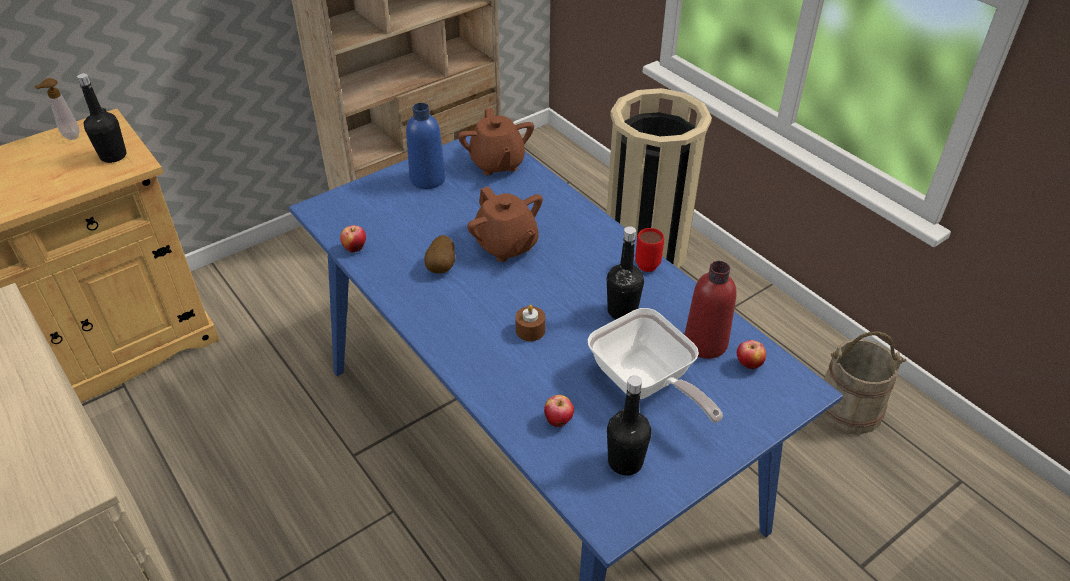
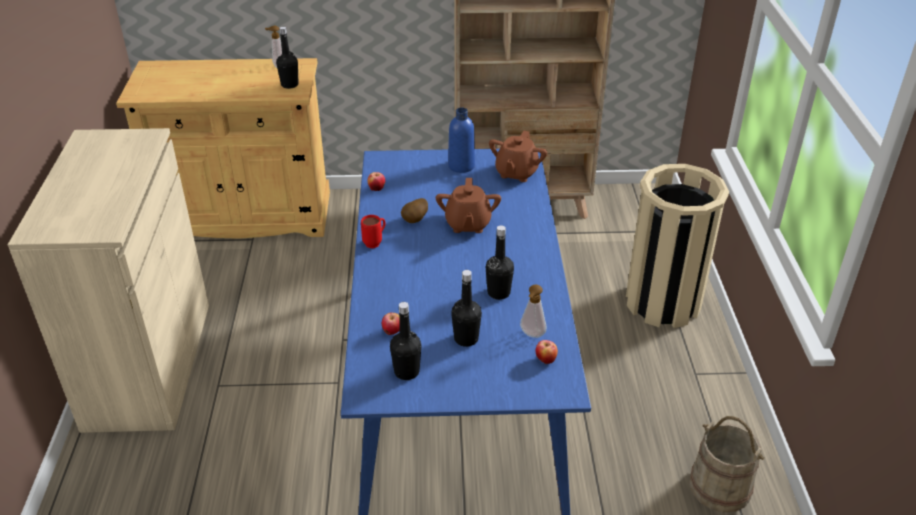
camera: 35 degrees right, 5 degrees down
(530, 330) = (429, 277): brown candle -> none
(645, 384) = (466, 339): frying pan -> black bottle
(647, 262) = (549, 272): red mug -> red mug (375, 242)
(705, 343) = (531, 335): red bottle -> soap dispenser

